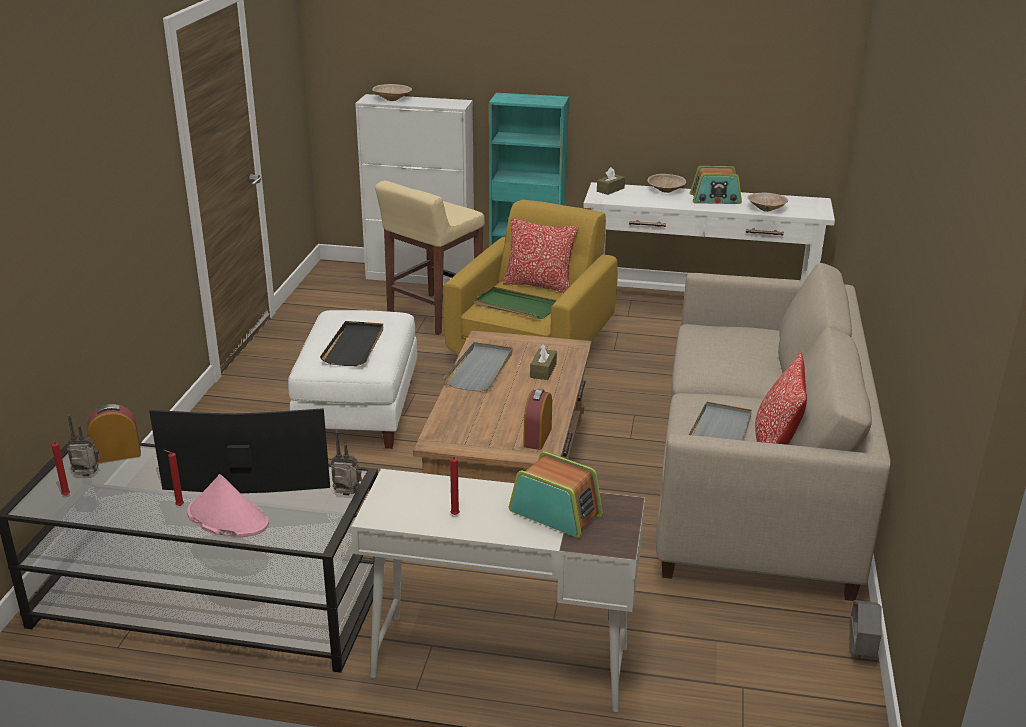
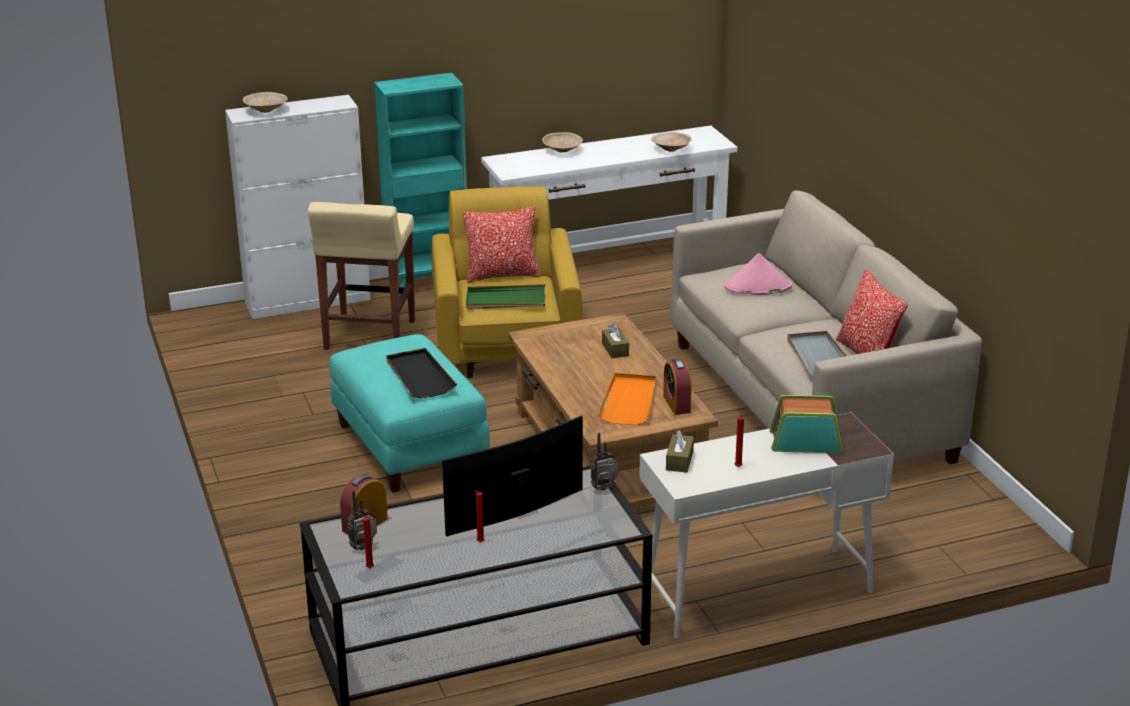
camera: 30 degrees left, 0 degrees up
(227, 518) = (533, 537): pink hat -> pink hat (757, 287)
(357, 410) = (408, 446): white ottoman -> turquoise ottoman
(480, 369) = (561, 364): grey tray -> none
(496, 421) = (629, 402): none -> orange tray
(610, 190) = (510, 161): brown tissue box -> brown tissue box (679, 461)
(715, 199) = (616, 149): radio -> none
(860, 650) = (990, 494): grey planter -> none

